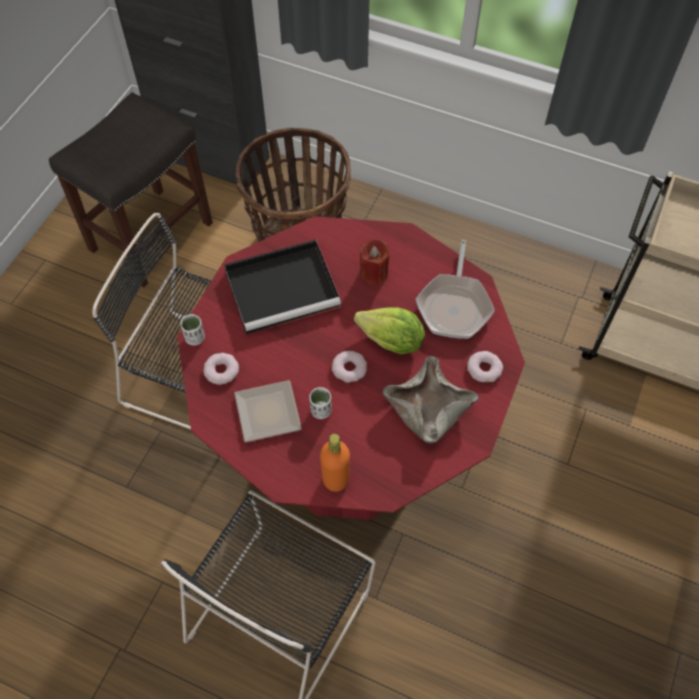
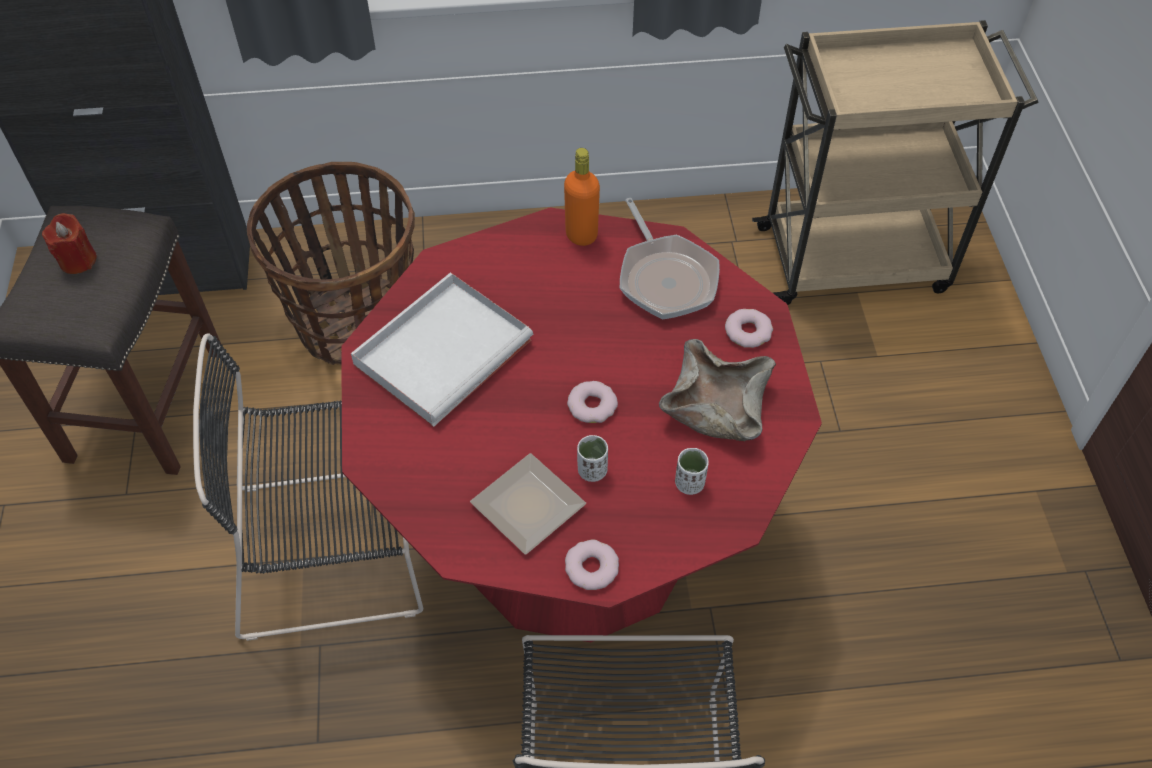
camera: 30 degrees left, 5 degrees down
(195, 338) = (369, 462): white cup -> white cup (689, 483)
(221, 370) = (432, 485): donut -> donut (591, 568)
(284, 288) = (444, 350): black tray -> white tray
(335, 479) = (666, 540): orange bottle -> orange bottle (581, 235)
(374, 272) = (544, 282): red candle -> red candle (78, 260)
(391, 342) = (621, 351): lettuce -> none

